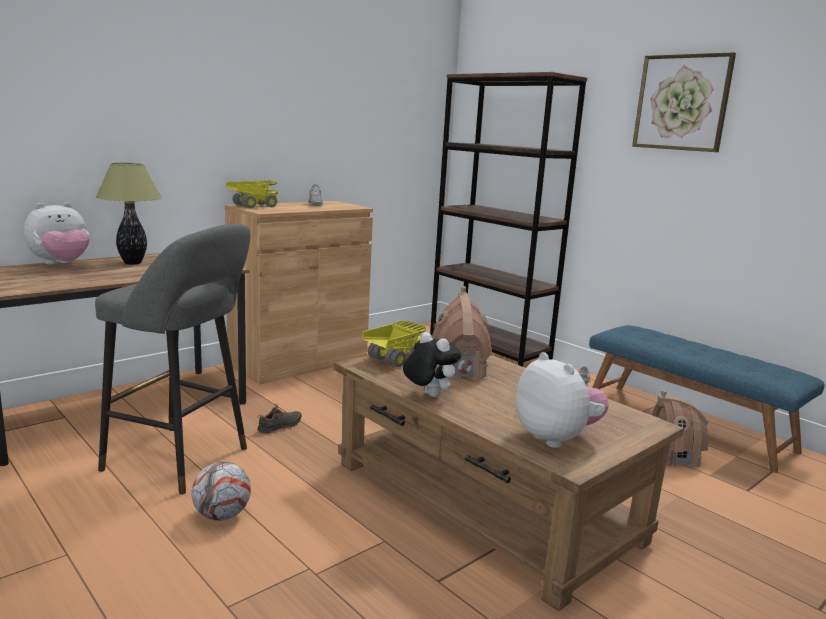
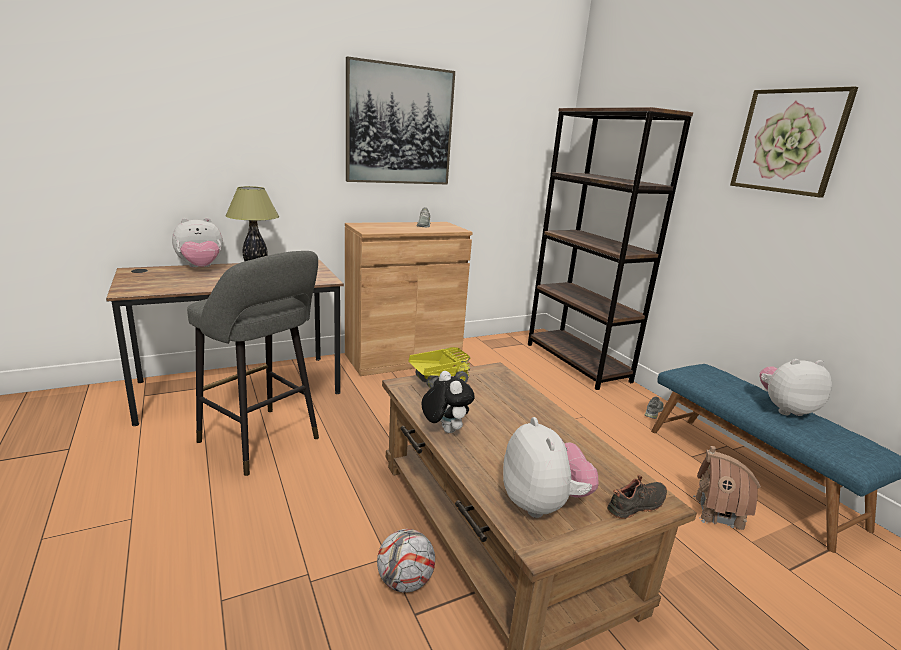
camera: 15 degrees right, 5 degrees up
(221, 515) = (265, 503): football -> football (404, 582)
(252, 206) = (365, 225): toy truck -> none
(280, 427) = (356, 421): black shoe -> black shoe (637, 506)
(281, 92) = (399, 125): none -> picture
(460, 370) = (493, 403): toy house -> none
(712, 352) = (785, 409): none -> plush toy

